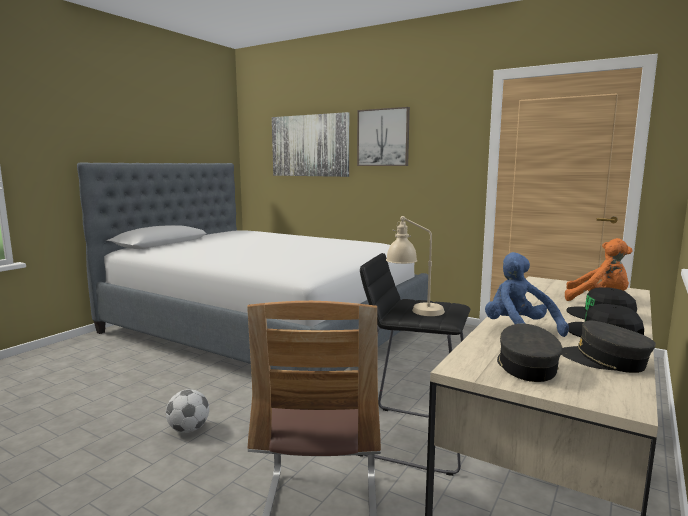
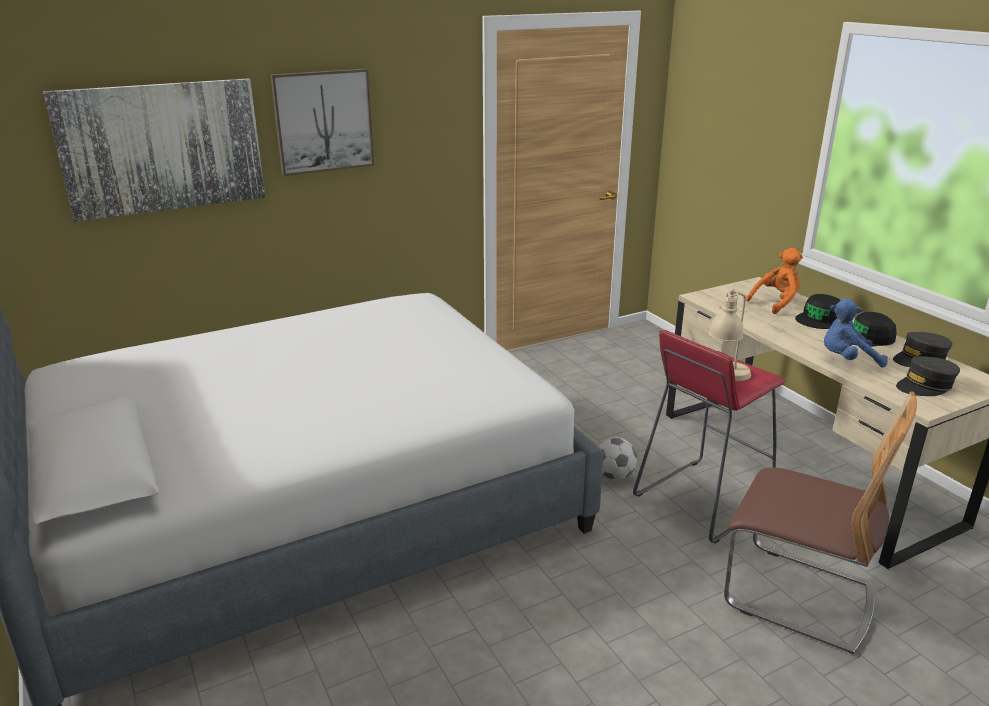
camera: 60 degrees left, 15 degrees up
(189, 429) = (590, 654): football -> football (614, 476)
(412, 437) = (701, 499): black stool -> red stool
(525, 366) = (925, 386): grey cap -> grey cap turned 60 degrees counterclockwise

